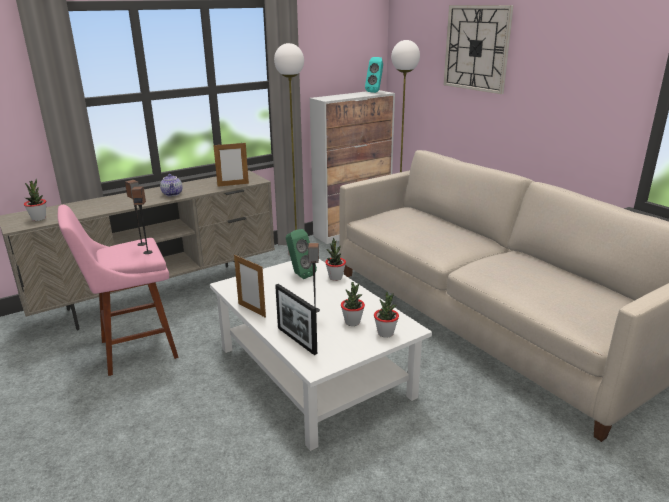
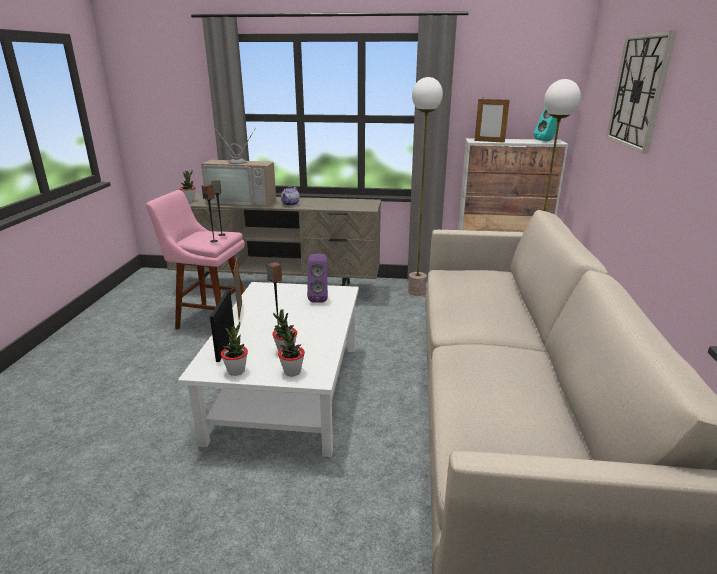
camera: 40 degrees right, 0 degrees up
(112, 204) = (243, 201): none -> television
(233, 184) = (344, 207): picture frame -> picture frame (489, 141)
(299, 274) = (319, 298): green speaker -> purple speaker
(335, 277) = (340, 311): potted plant -> potted plant (236, 371)

